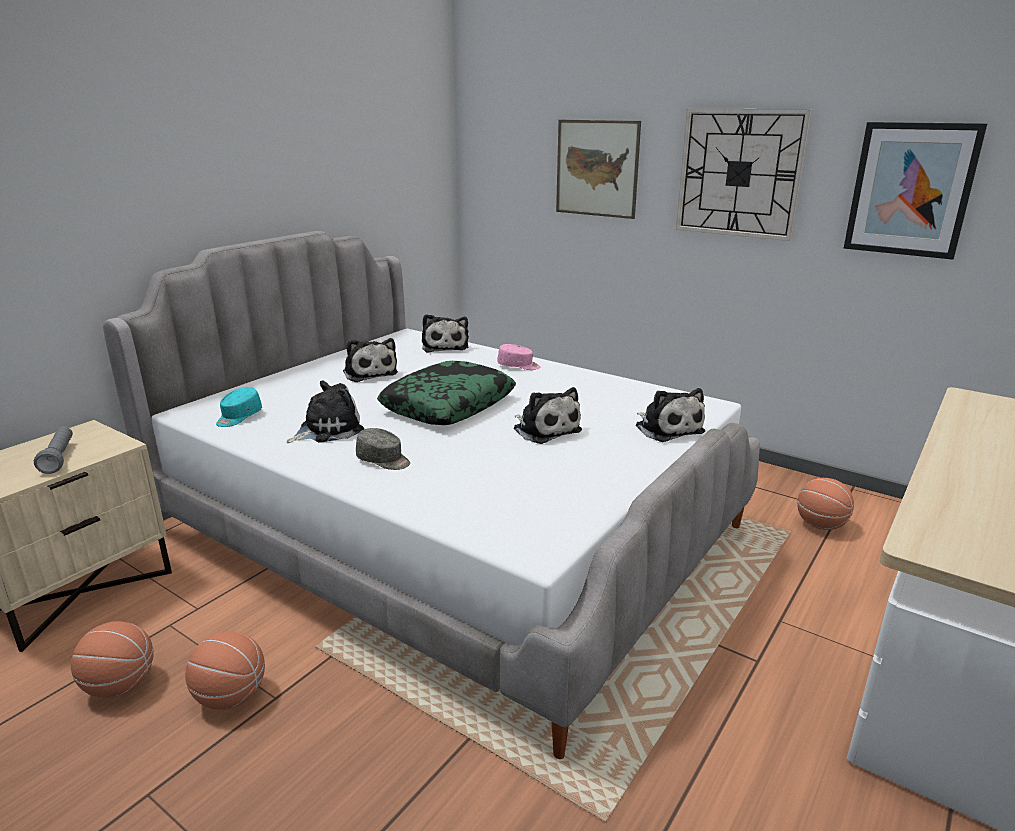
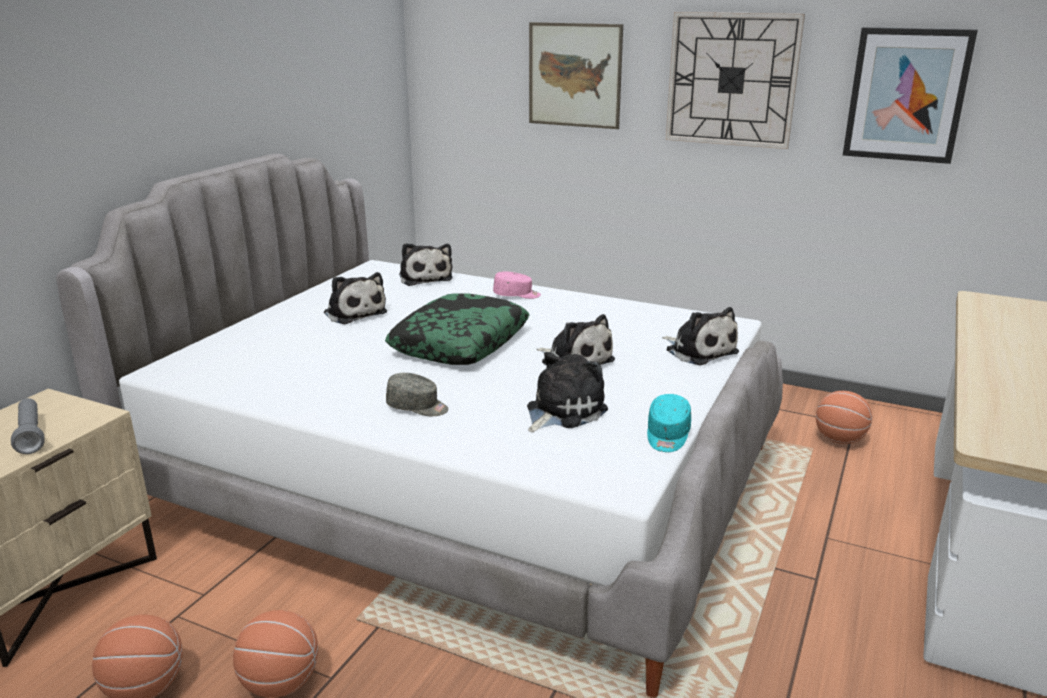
camera: 10 degrees left, 0 degrees up
(238, 417) = (227, 372): turquoise cap -> turquoise cap (667, 435)
(327, 430) = (338, 379): plush toy -> plush toy (562, 411)

